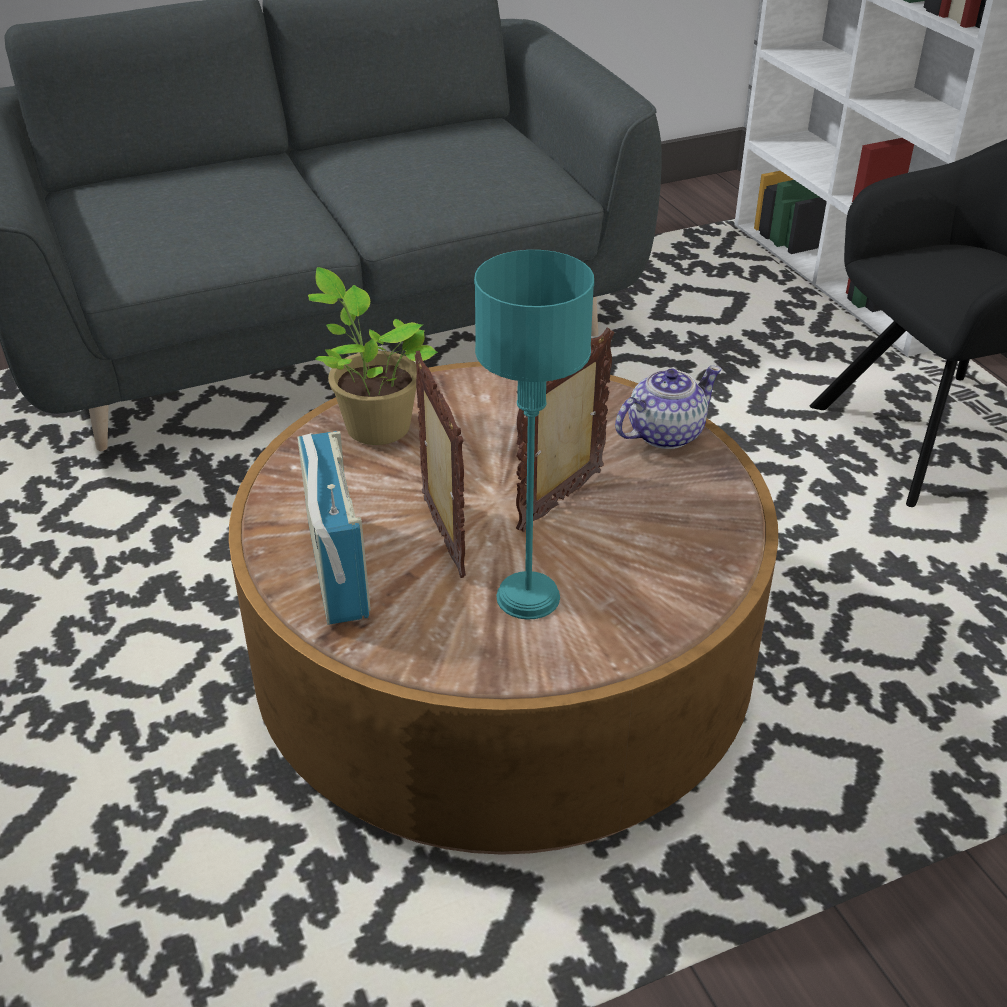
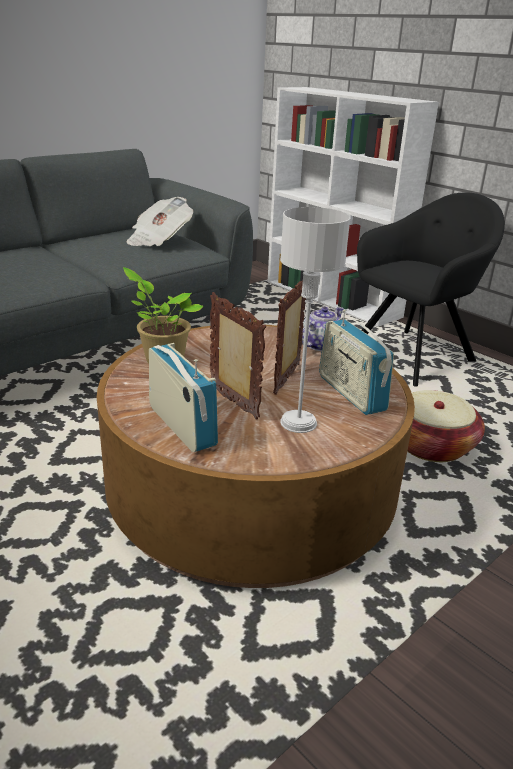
camera: 20 degrees left, 10 degrees down
(485, 159) = (159, 240): none -> newspaper
(527, 597) = (297, 422): turquoise table lamp -> grey table lamp
(657, 550) = (351, 393): none -> radio
(870, 640) = (431, 445): none -> basket

